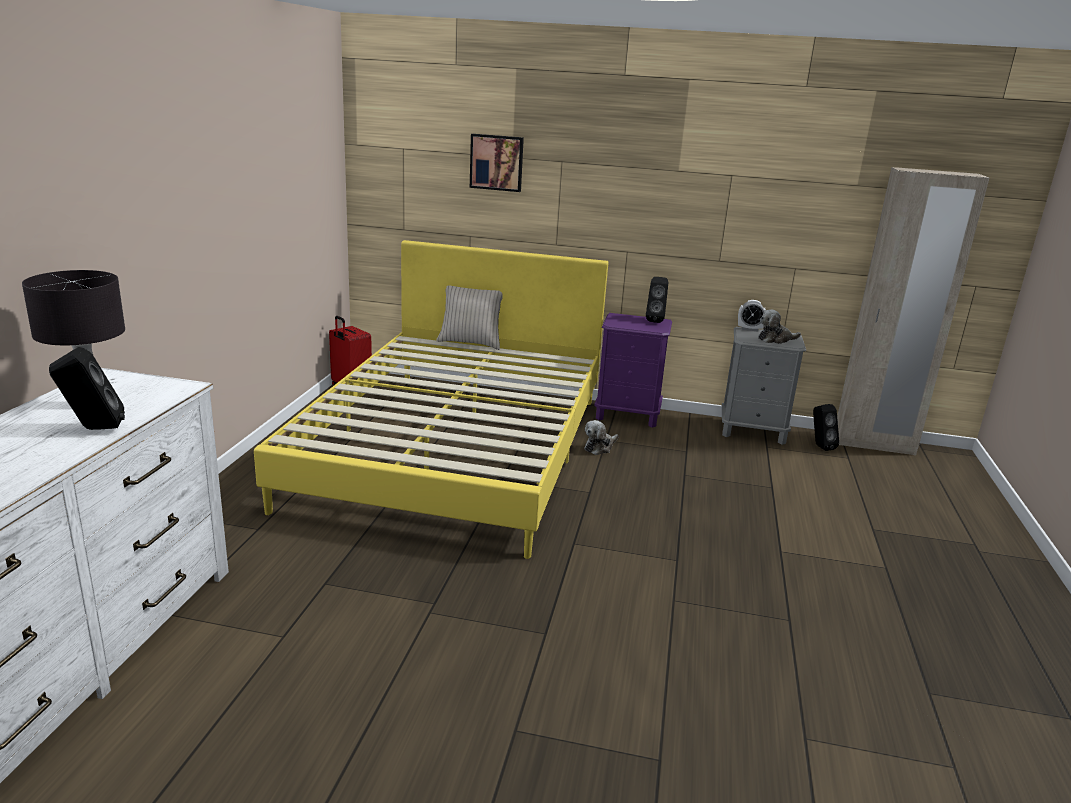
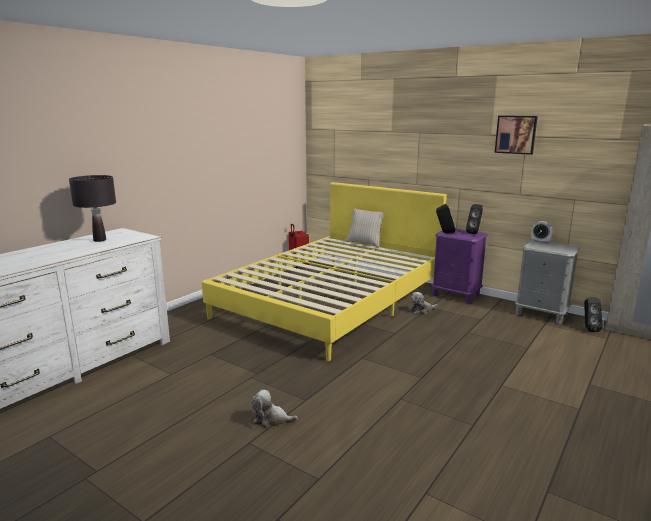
camera: 25 degrees right, 5 degrees down
(93, 429) = (88, 248): black speaker -> black speaker (445, 232)
(497, 162) = (382, 135): picture -> picture (516, 134)
(775, 339) = (554, 248): plush toy -> plush toy (271, 420)

